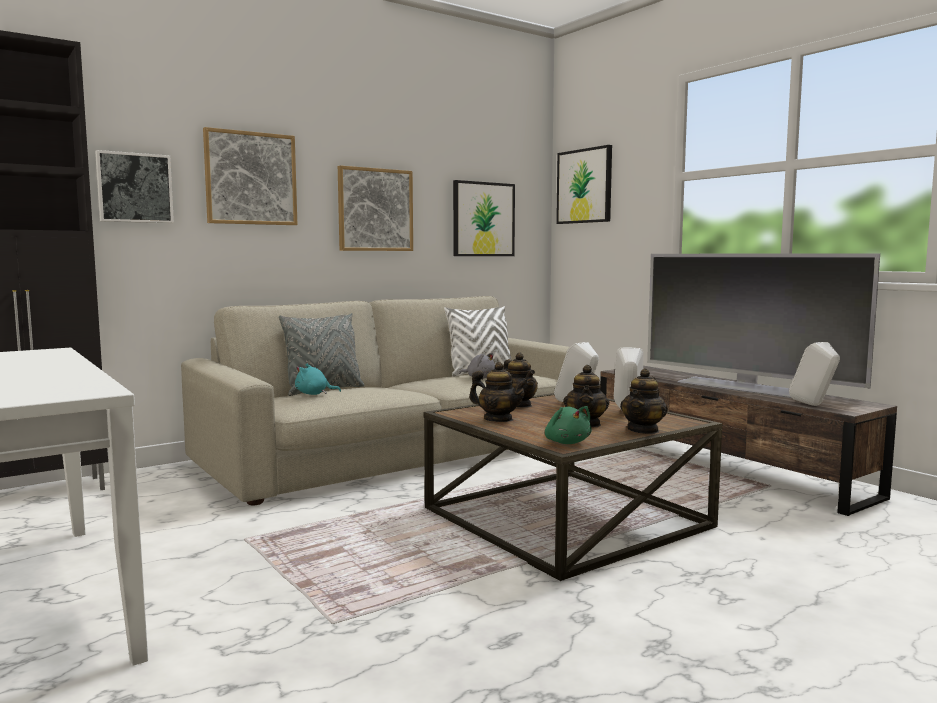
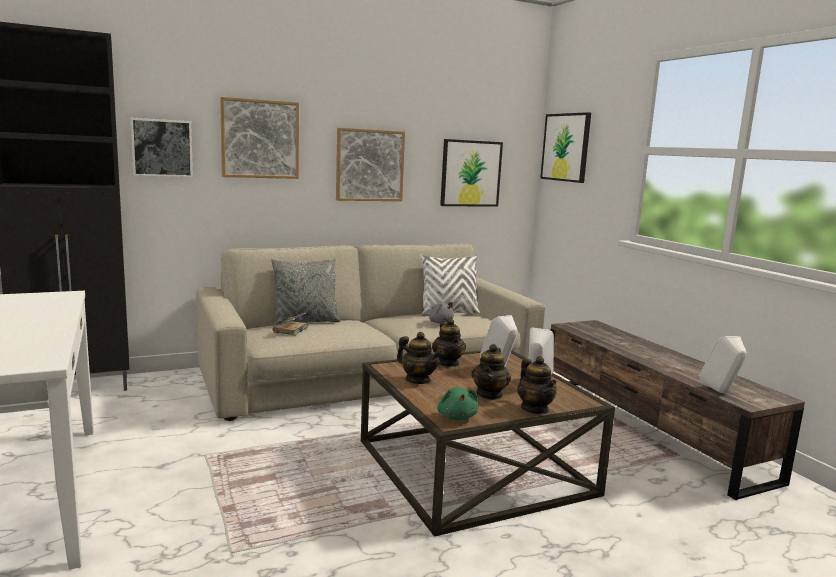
camera: 10 degrees right, 5 degrees up
(314, 394) = (290, 330): turquoise plush toy -> book
(643, 430) = (535, 409): teapot -> teapot turned 60 degrees counterclockwise
(744, 387) = (670, 360): television -> none

